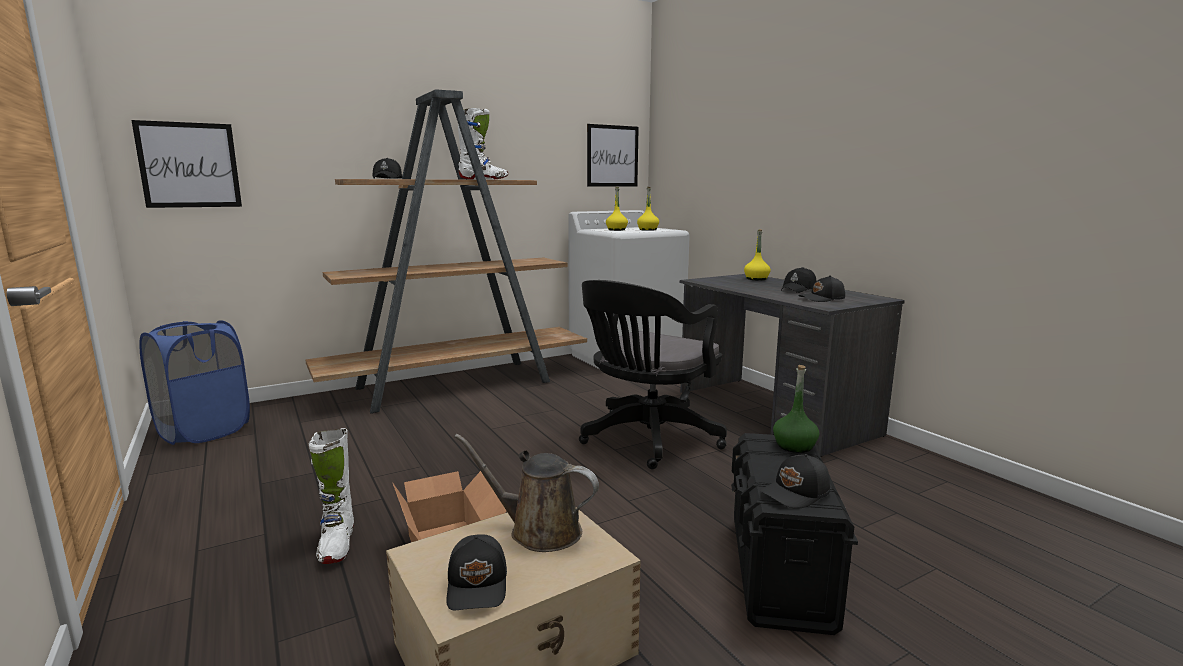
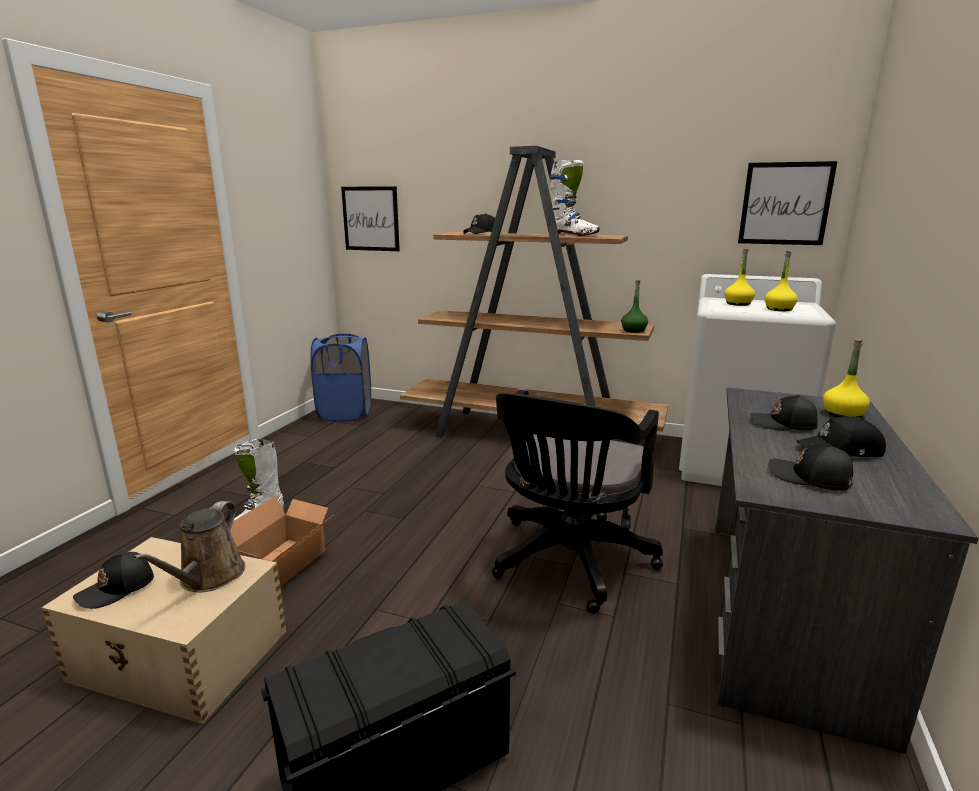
camera: 50 degrees right, 5 degrees up
(538, 530) = (208, 578): brown watering can -> brown watering can turned 150 degrees counterclockwise
(647, 440) = (568, 563): black office chair -> black office chair turned 60 degrees counterclockwise
(794, 446) = (462, 646): green bottle -> green bottle (633, 330)
(796, 493) = (326, 687): black cap -> black cap (783, 424)

